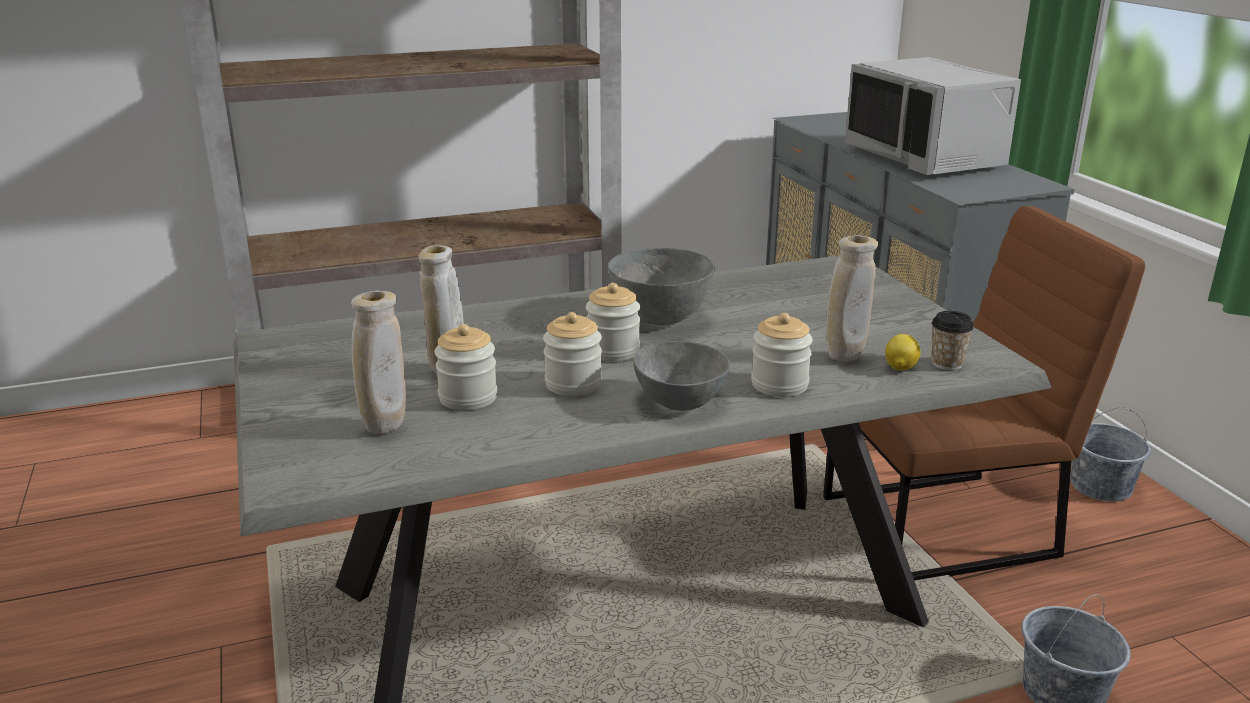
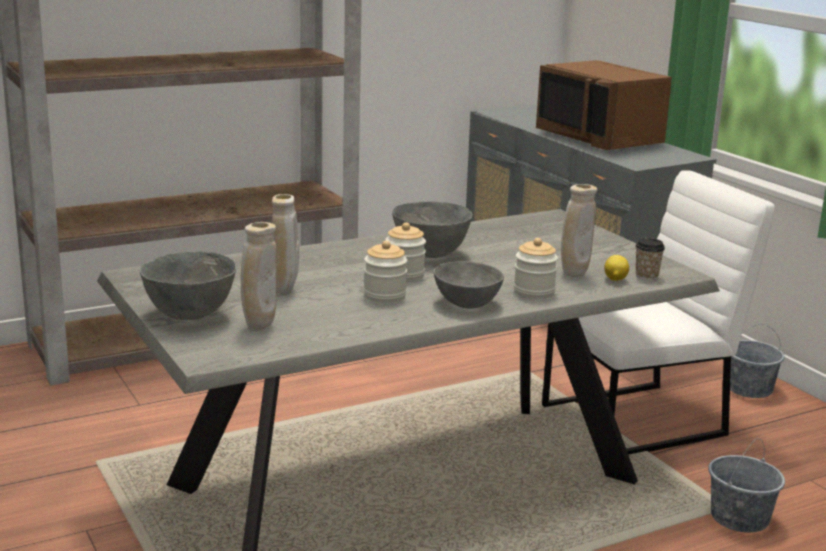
camera: 10 degrees left, 5 degrees down
(303, 406) = (189, 315): none -> grey bowl
(468, 397) = (311, 306): jar -> none
(925, 157) = (600, 138): grey microwave -> brown microwave
(945, 526) = (638, 420): brown chair -> white chair

